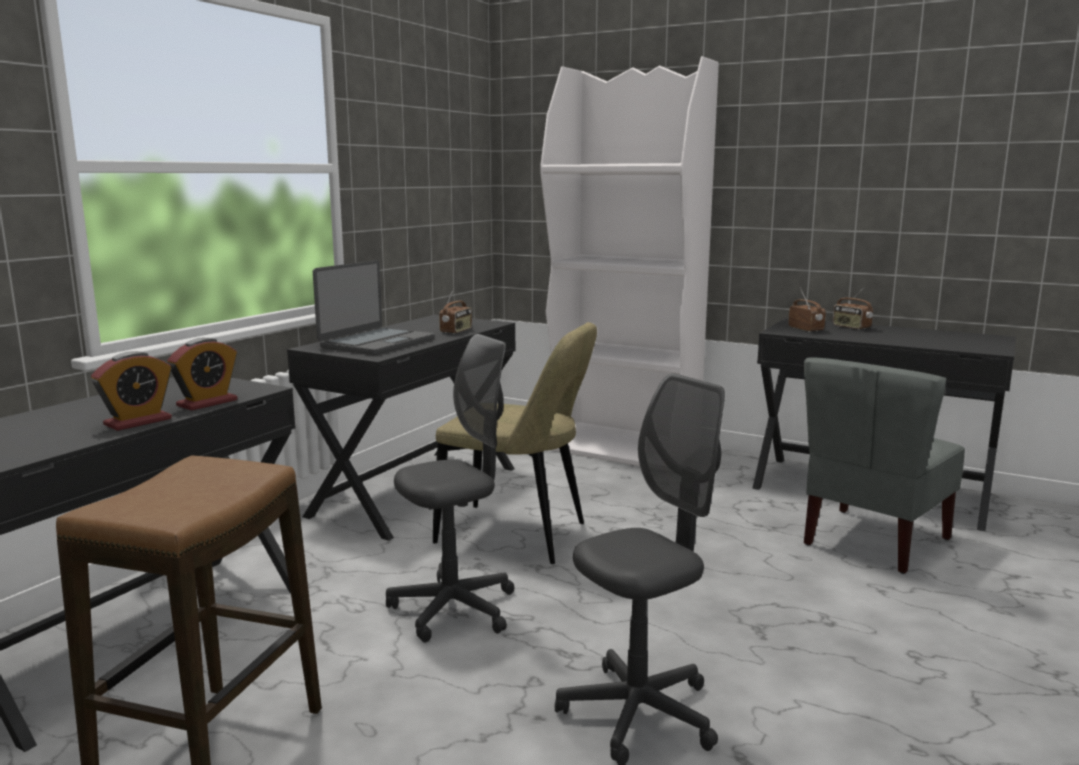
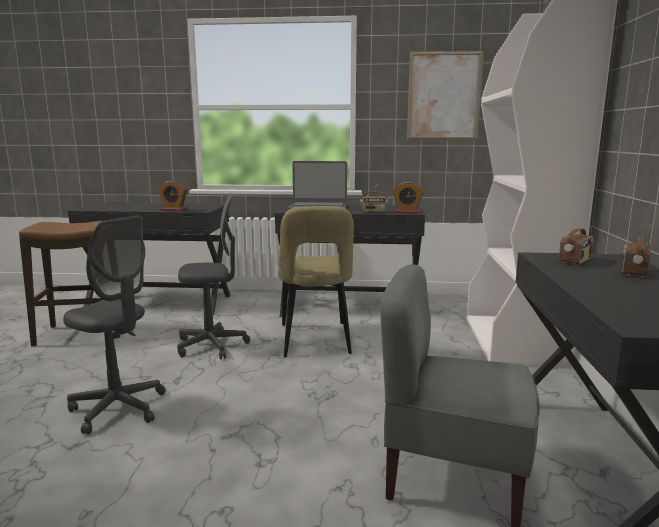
camera: 65 degrees right, 0 degrees up
(138, 422) = (141, 209): alarm clock -> alarm clock (407, 212)
(425, 155) = (444, 96): none -> picture
(453, 609) = (212, 346): grey office chair -> grey office chair turned 45 degrees counterclockwise

